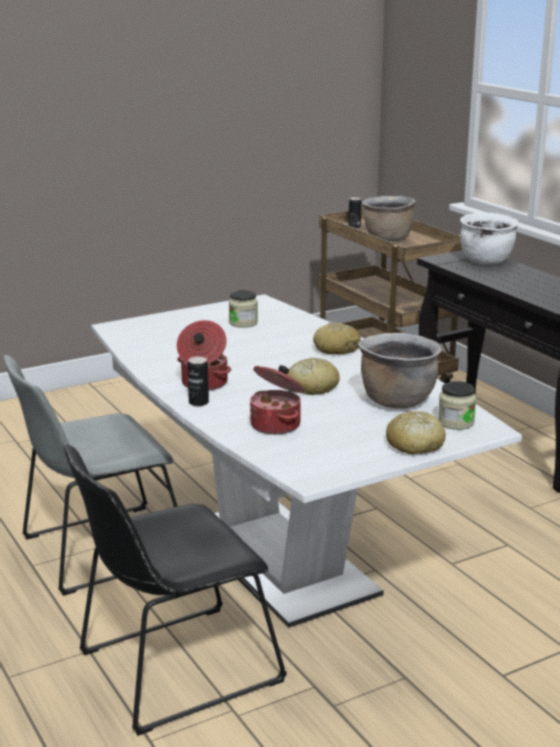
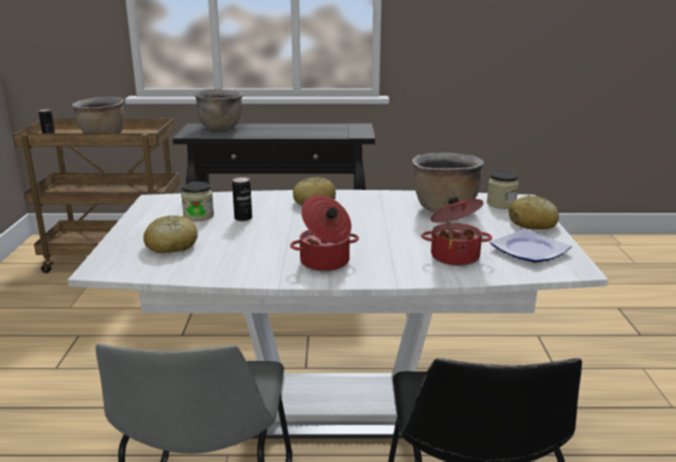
camera: 60 degrees left, 0 degrees up
(198, 402) = (370, 274): can -> can (243, 218)
(312, 387) = (386, 227): bread -> bread (171, 245)
(330, 453) = (529, 251): none -> plate
(486, 261) = (221, 127): white cooking pot -> brown cooking pot

